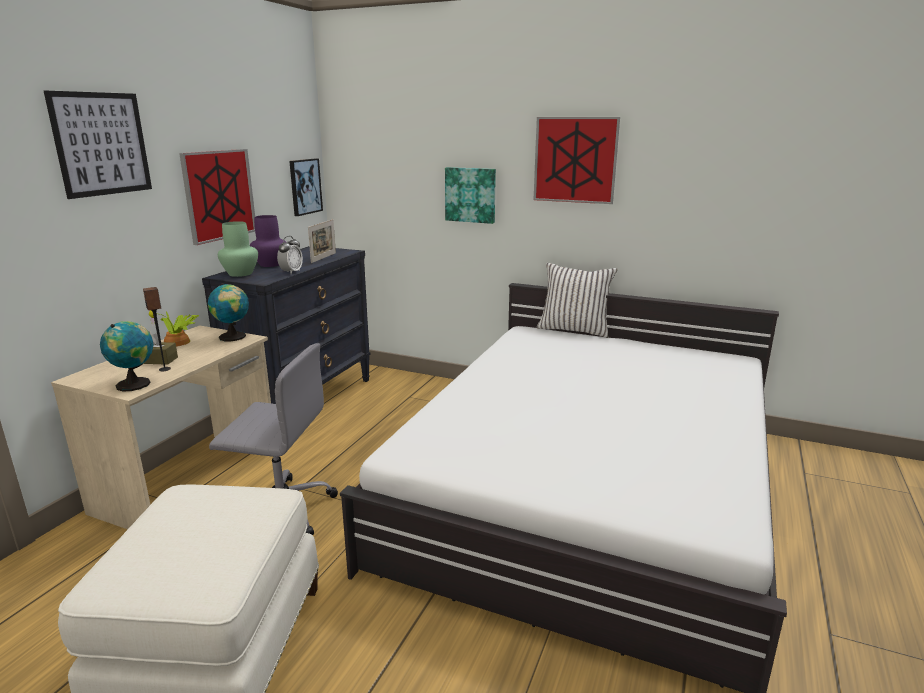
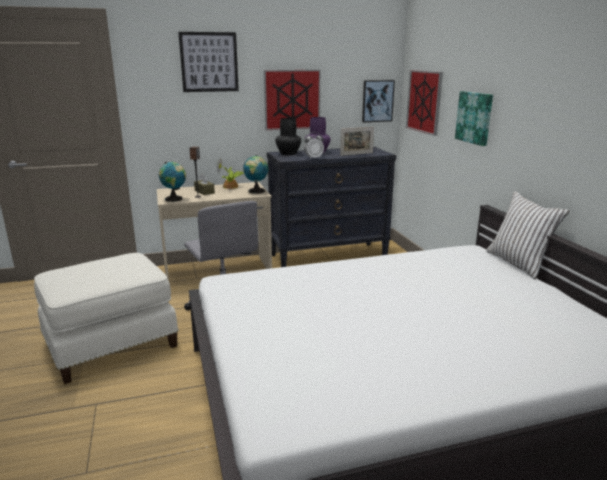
camera: 50 degrees right, 0 degrees up
(241, 273) = (288, 153): green vase -> black vase
(575, 160) = (551, 89): picture -> picture (424, 101)

